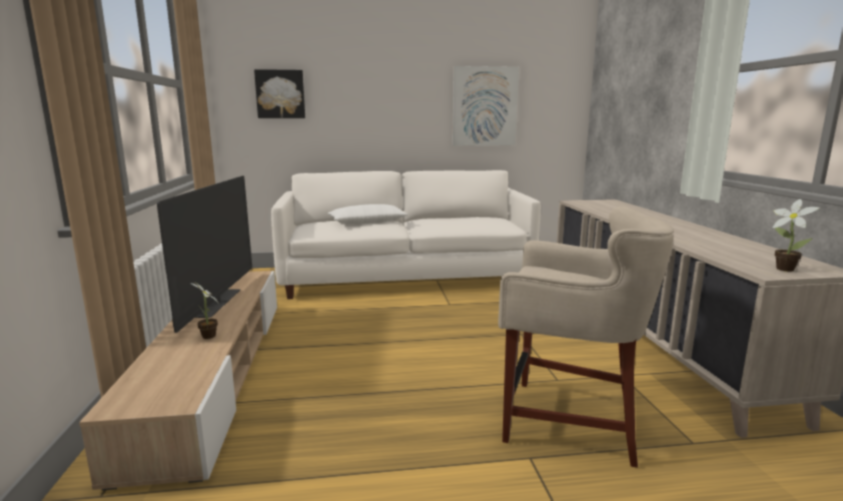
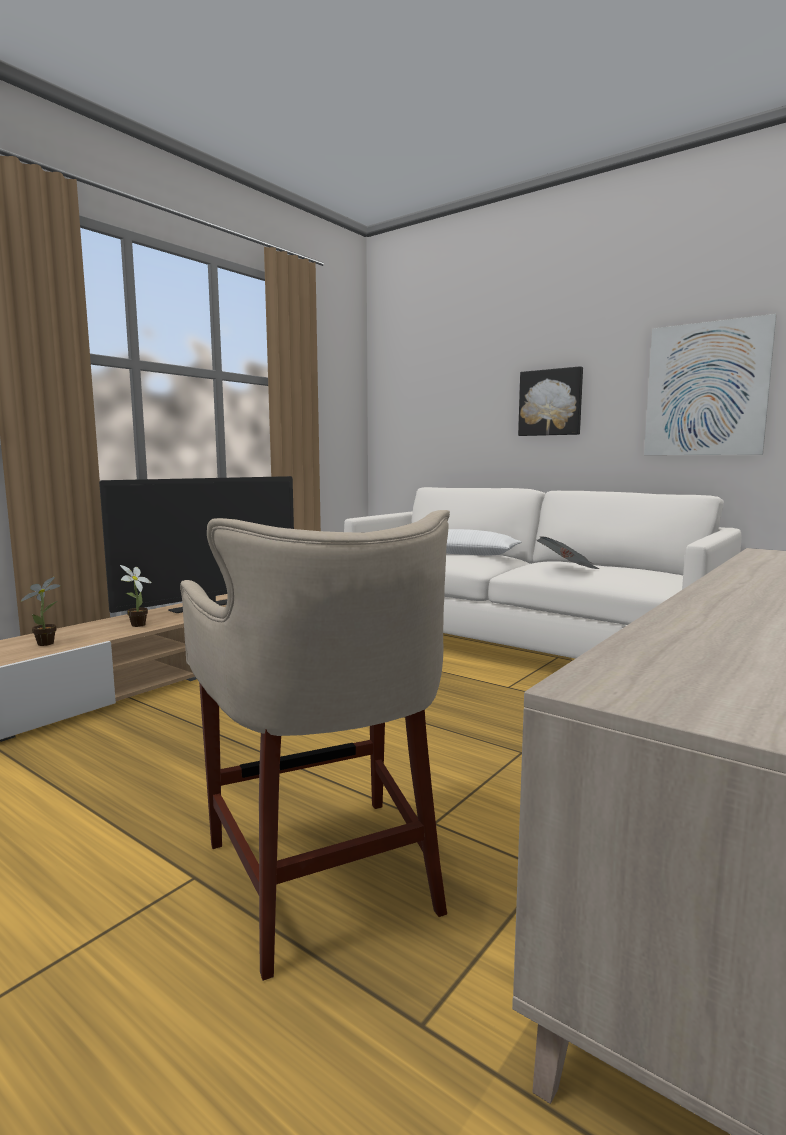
camera: 45 degrees right, 5 degrees down
(280, 94) = (428, 392): picture -> picture (551, 402)
(455, 224) = (567, 569): none -> newspaper
(782, 268) = (679, 693): potted plant -> potted plant (48, 643)

